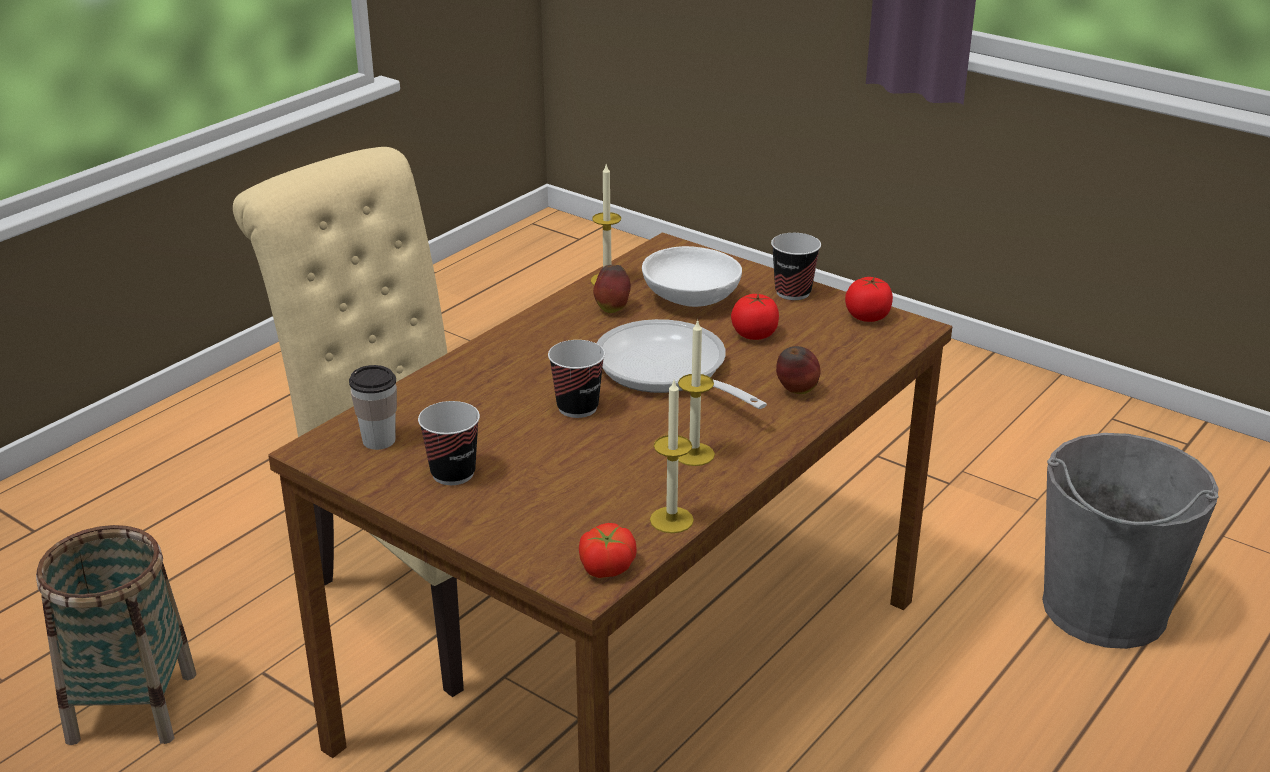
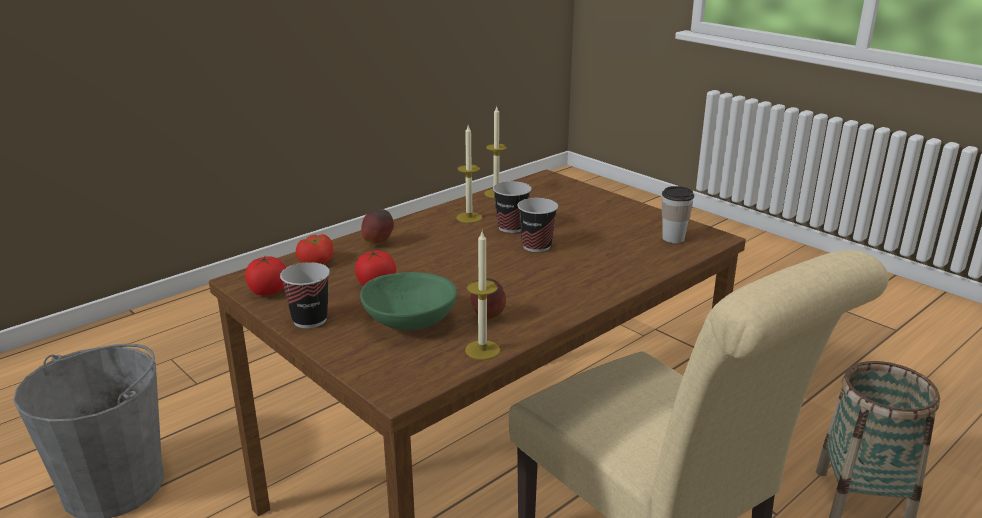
camera: 170 degrees left, 5 degrees down
(453, 473) = (620, 219): cup -> cup (511, 227)
(606, 566) = (536, 181): tomato -> tomato (317, 262)
(667, 372) = (463, 263): frying pan -> none
(691, 298) = (409, 322): white bowl -> green bowl

